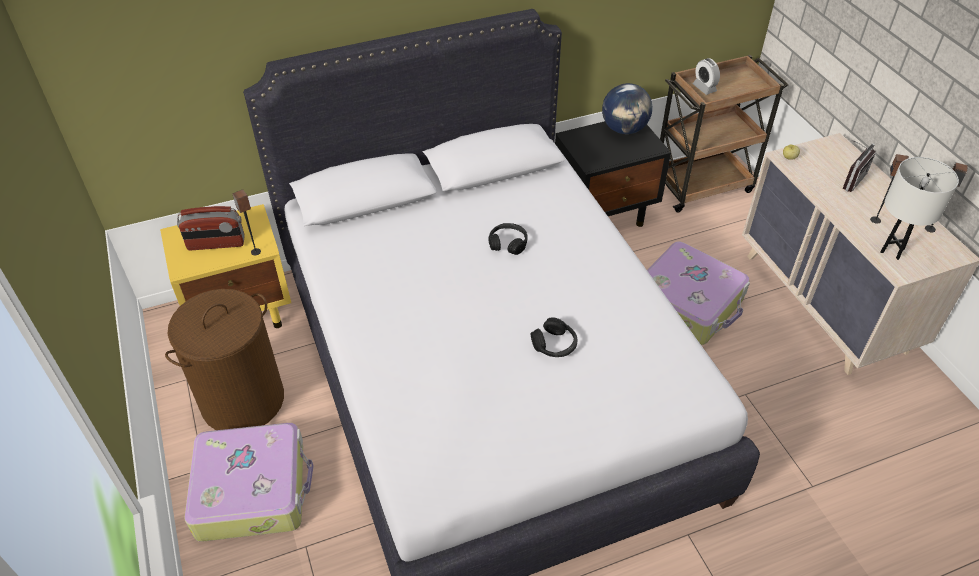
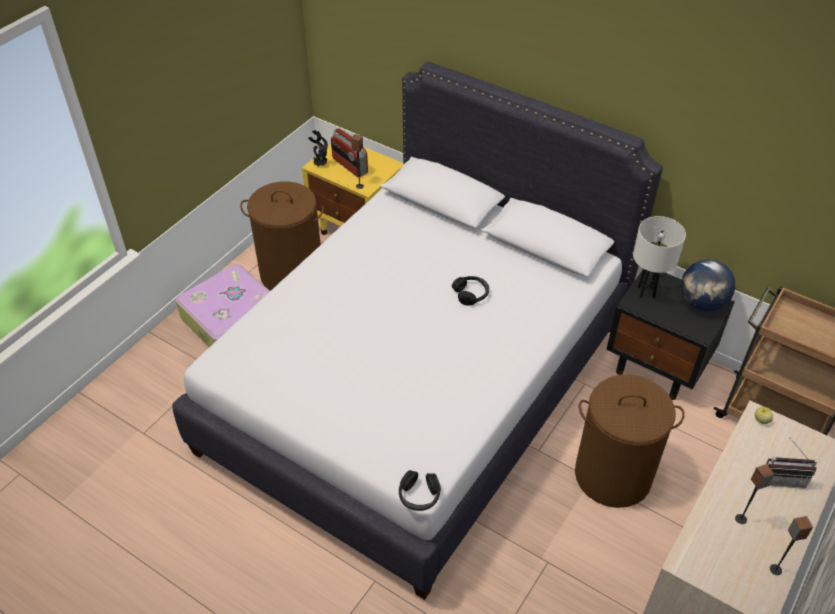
camera: 55 degrees right, 0 degrees up
(185, 266) = (320, 165): none -> potted plant
(554, 345) = (393, 368): black headphones -> black headphones (419, 496)
(688, 303) = (613, 474): suitcase -> brown laundry basket
(704, 88) = (793, 319): alarm clock -> none
(892, 251) = (708, 547): white table lamp -> white table lamp (646, 292)

